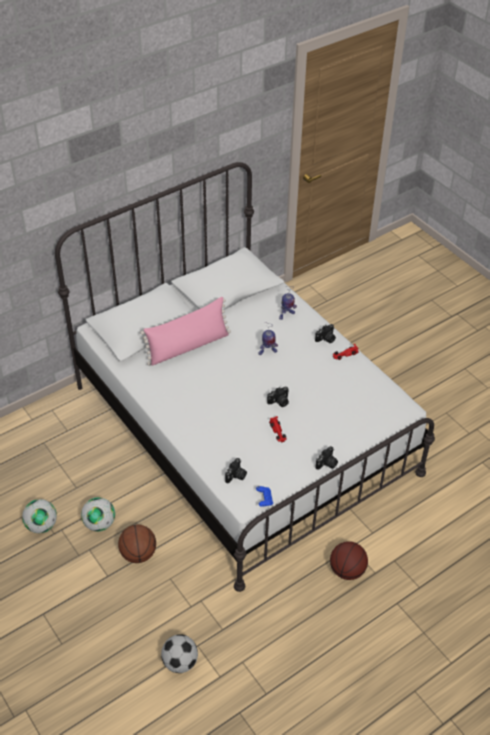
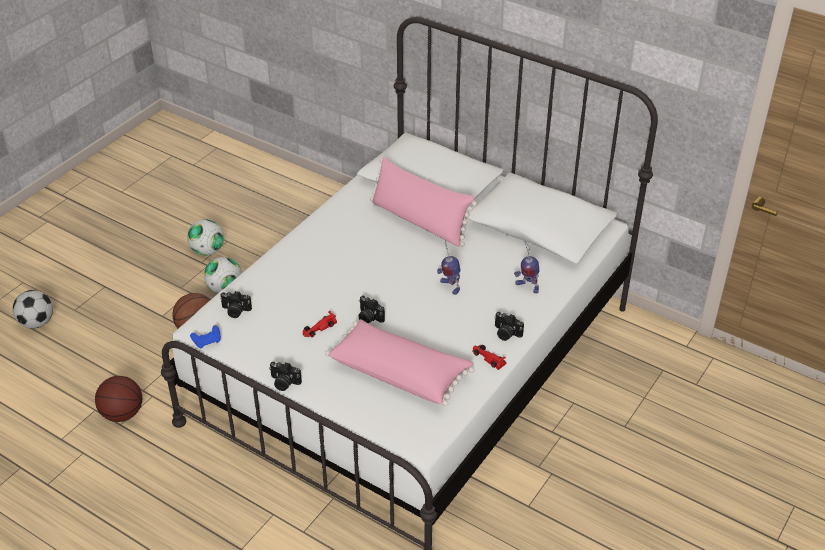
camera: 70 degrees right, 5 degrees down
(180, 662) = (72, 401): football -> football (37, 322)
(340, 400) = (400, 372): none -> pink pillow
(347, 570) = (235, 518): basketball -> basketball (122, 414)

